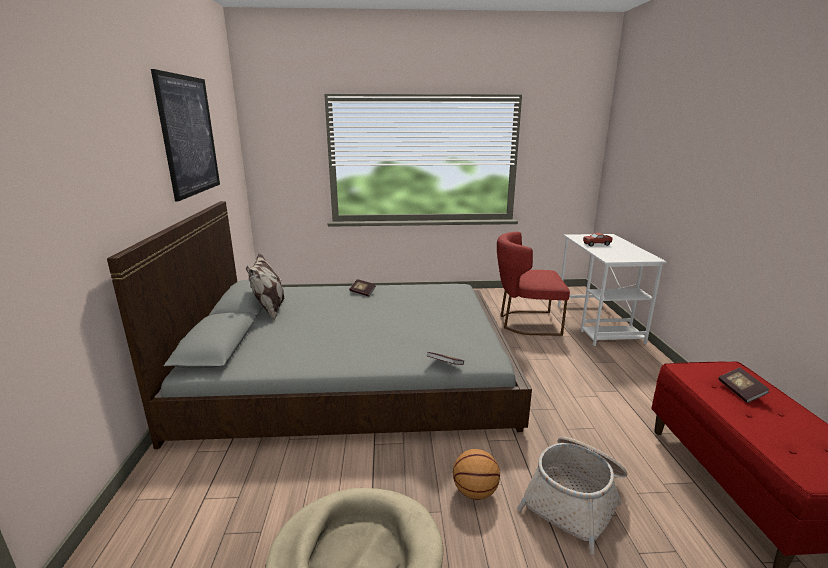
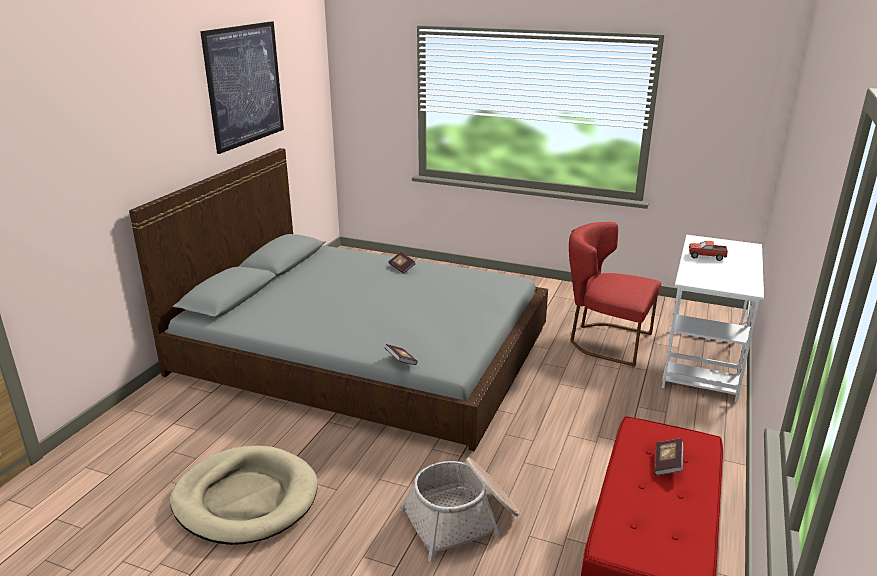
camera: 25 degrees right, 5 degrees up
(270, 311) = (298, 271): pillow -> none
(475, 492) = (378, 485): basketball -> none

